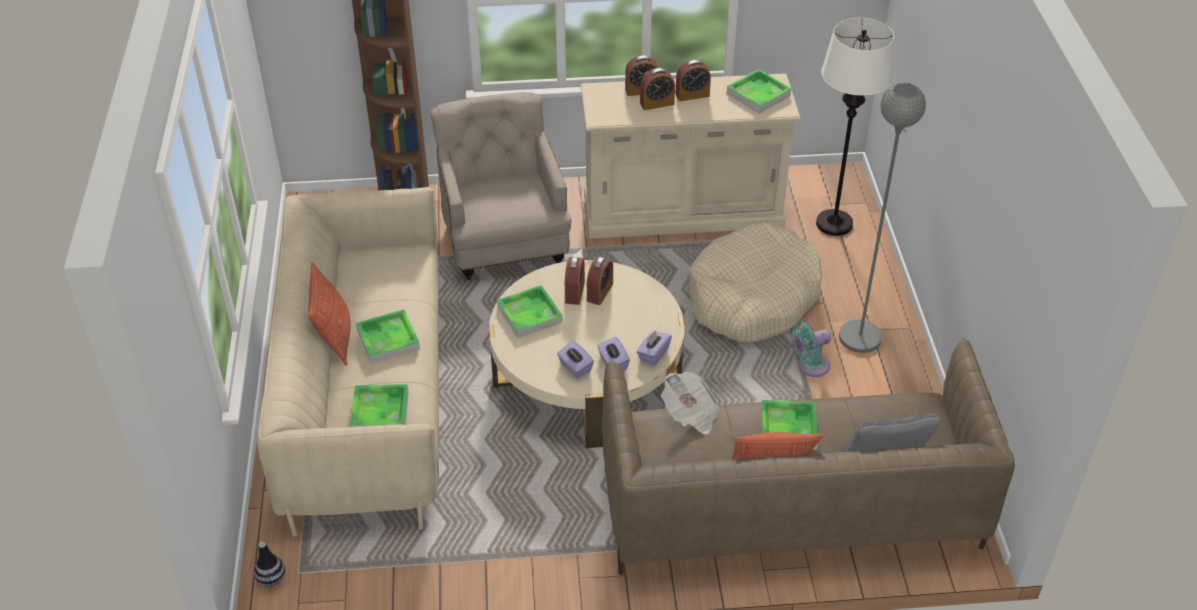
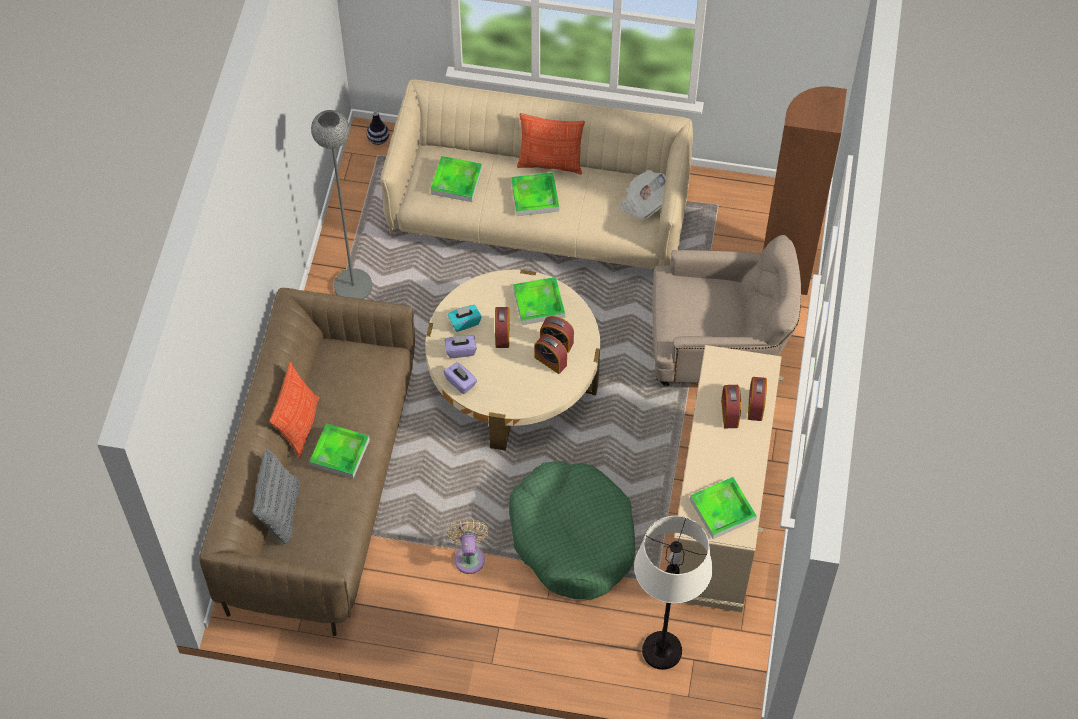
camera: 105 degrees right, 15 degrees up
(575, 367) = (464, 322): purple tissue box -> turquoise tissue box
(690, 414) = (380, 387): newspaper -> newspaper (643, 203)
(692, 95) = (736, 448): alarm clock -> alarm clock (502, 334)
(752, 298) = (572, 537): beige dog bed -> green dog bed
(810, 366) = (469, 556): turquoise fan -> beige fan
(860, 338) = (491, 613): grey floor lamp -> grey floor lamp (353, 287)

